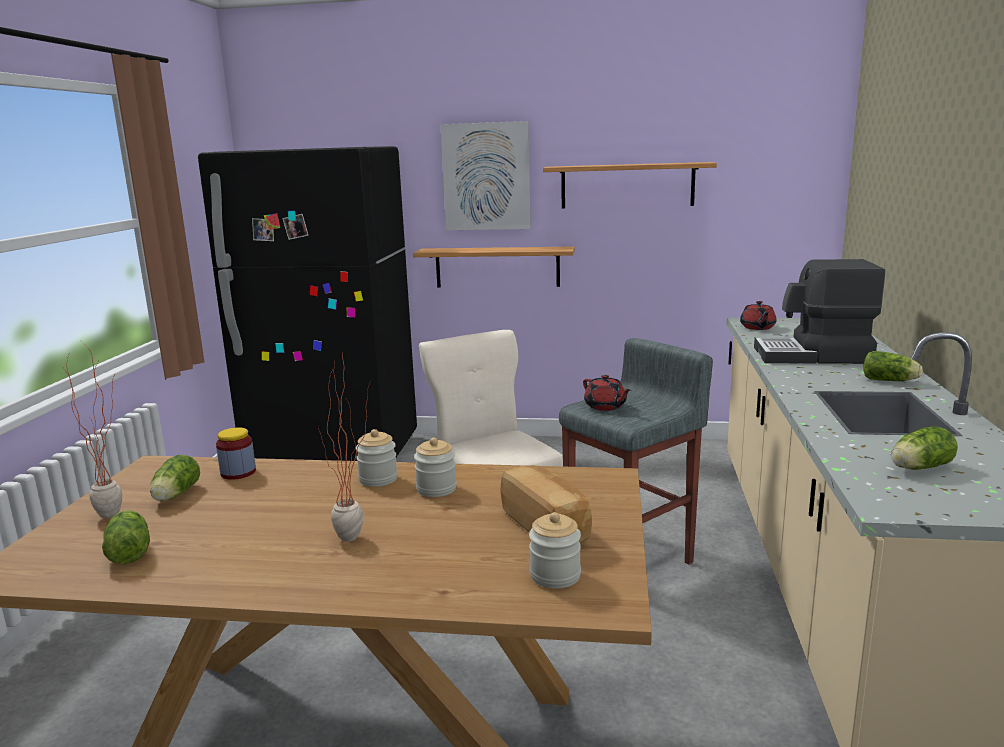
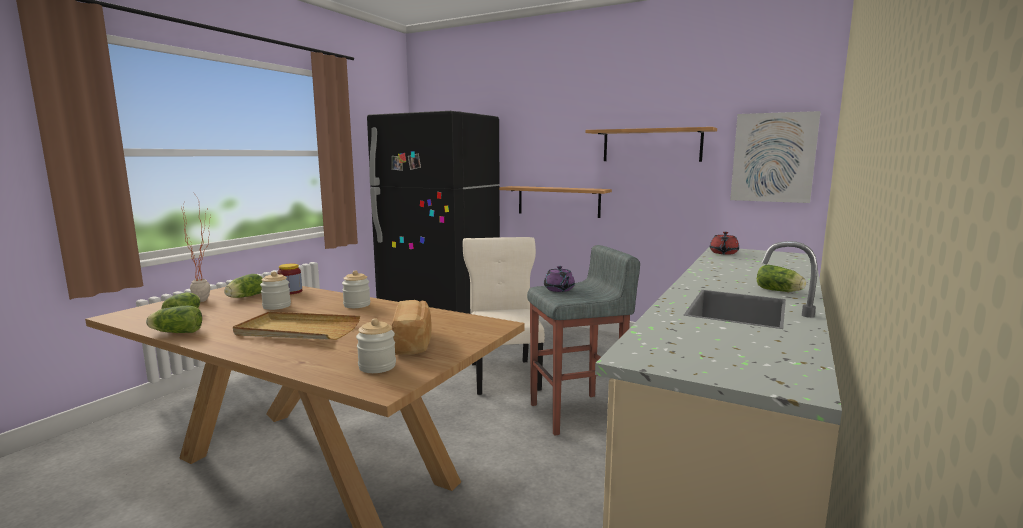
camera: 20 degrees right, 5 degrees down
(357, 541) = (297, 330): potted plant -> beige tray
(436, 489) = (381, 314): jar -> jar (276, 306)
(486, 176) = (554, 137): picture -> picture (773, 157)
(605, 406) = (559, 289): red teapot -> purple teapot
(813, 356) = (740, 271): coffee machine -> none
(918, 468) = (703, 341): lettuce -> lettuce (175, 332)

